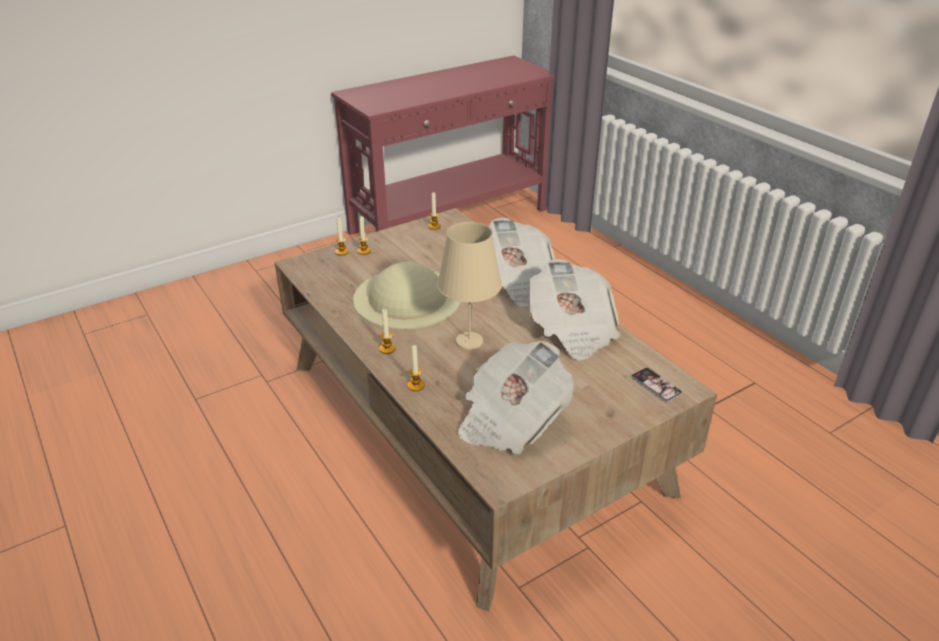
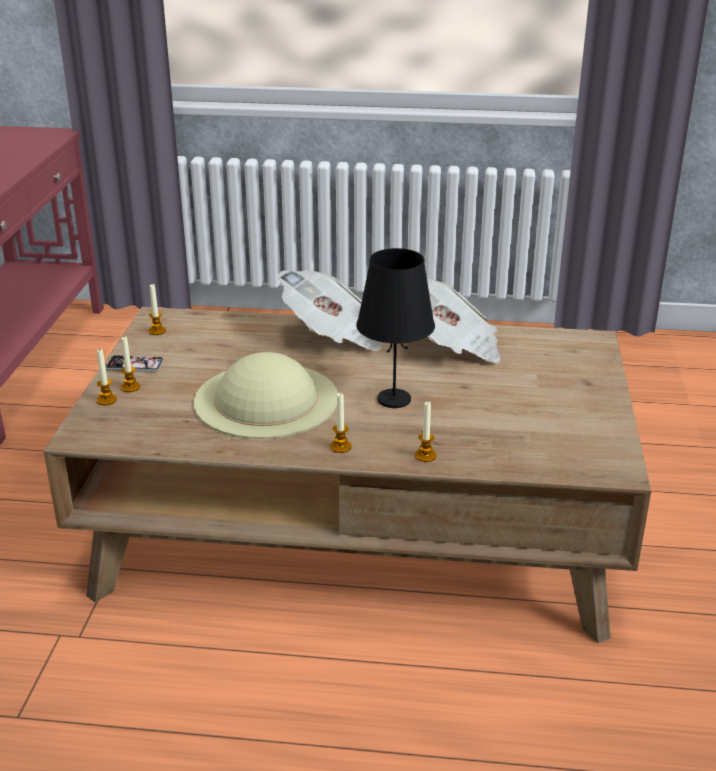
camera: 50 degrees left, 5 degrees down
(469, 341) = (393, 399): beige table lamp -> black table lamp
(510, 420) = (540, 430): newspaper -> none
(656, 385) = (575, 348): phone -> phone (134, 365)

